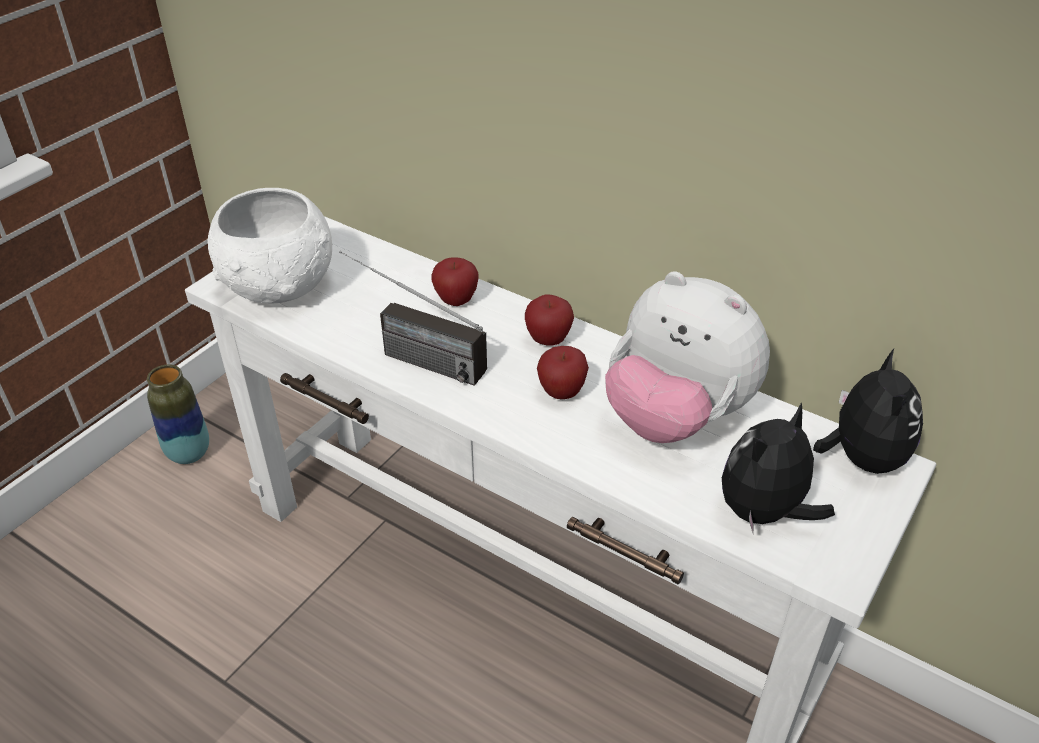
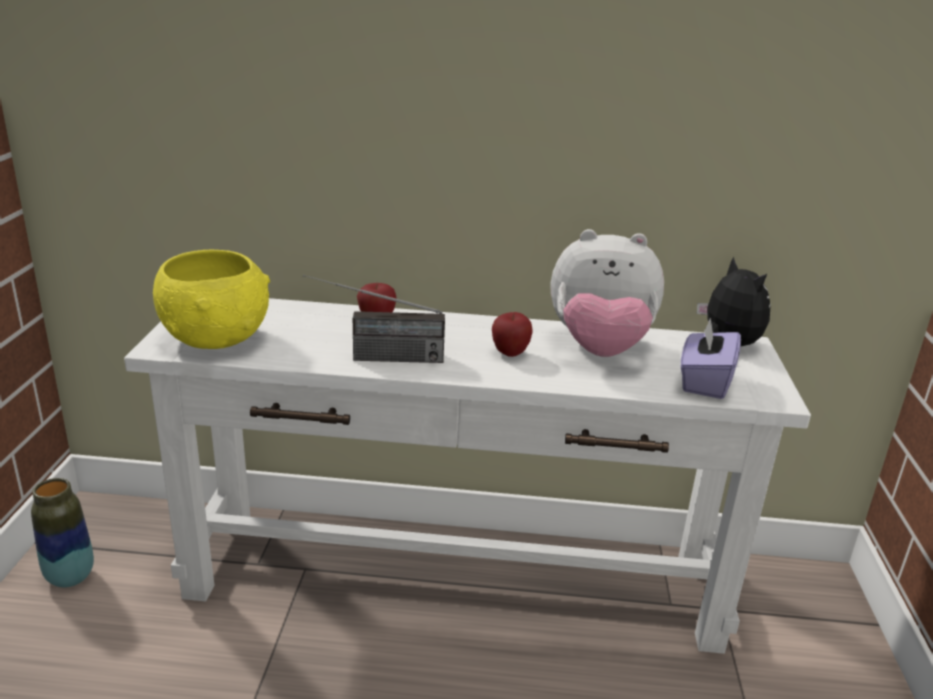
camera: 30 degrees left, 15 degrees down
(281, 287) = (218, 339): white bowl -> yellow bowl
(548, 340) = (469, 329): apple -> none
(764, 513) = (704, 382): plush toy -> purple tissue box

